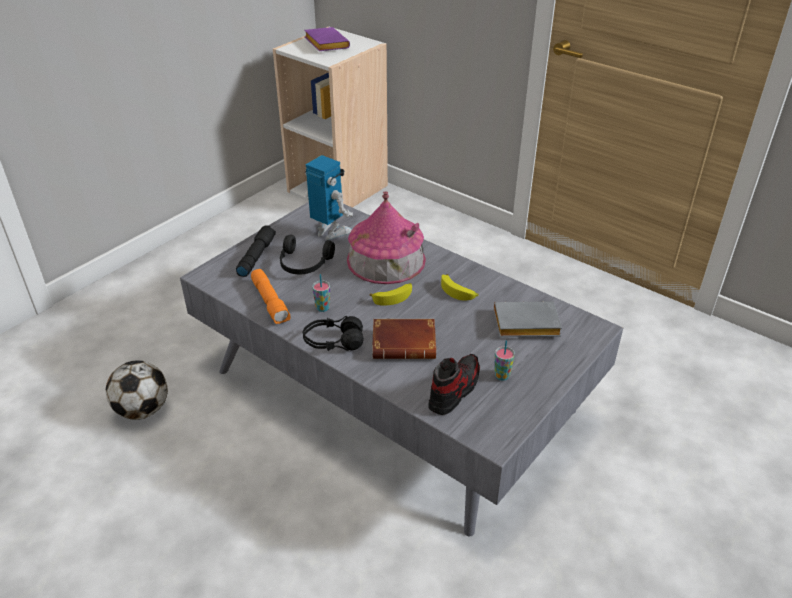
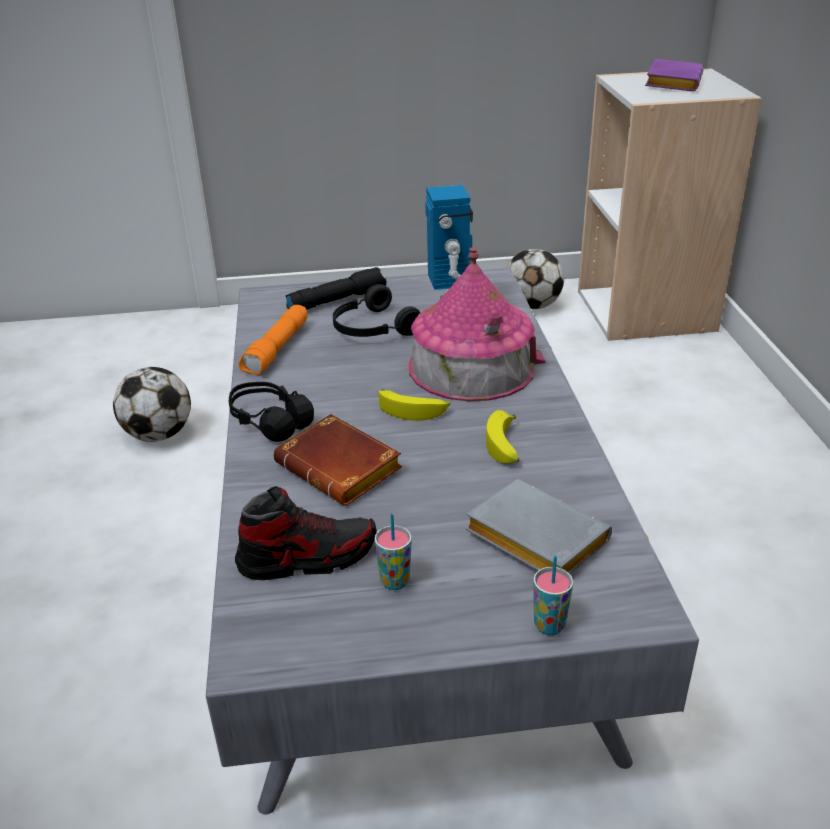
camera: 45 degrees right, 5 degrees down
(272, 212) = (532, 306): none -> football
(322, 308) = (317, 381): cup -> cup (549, 625)

